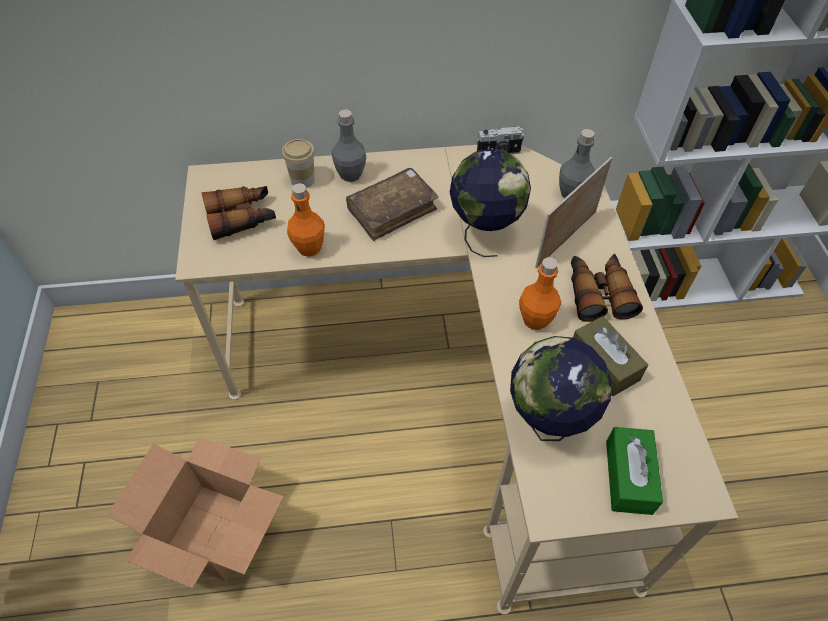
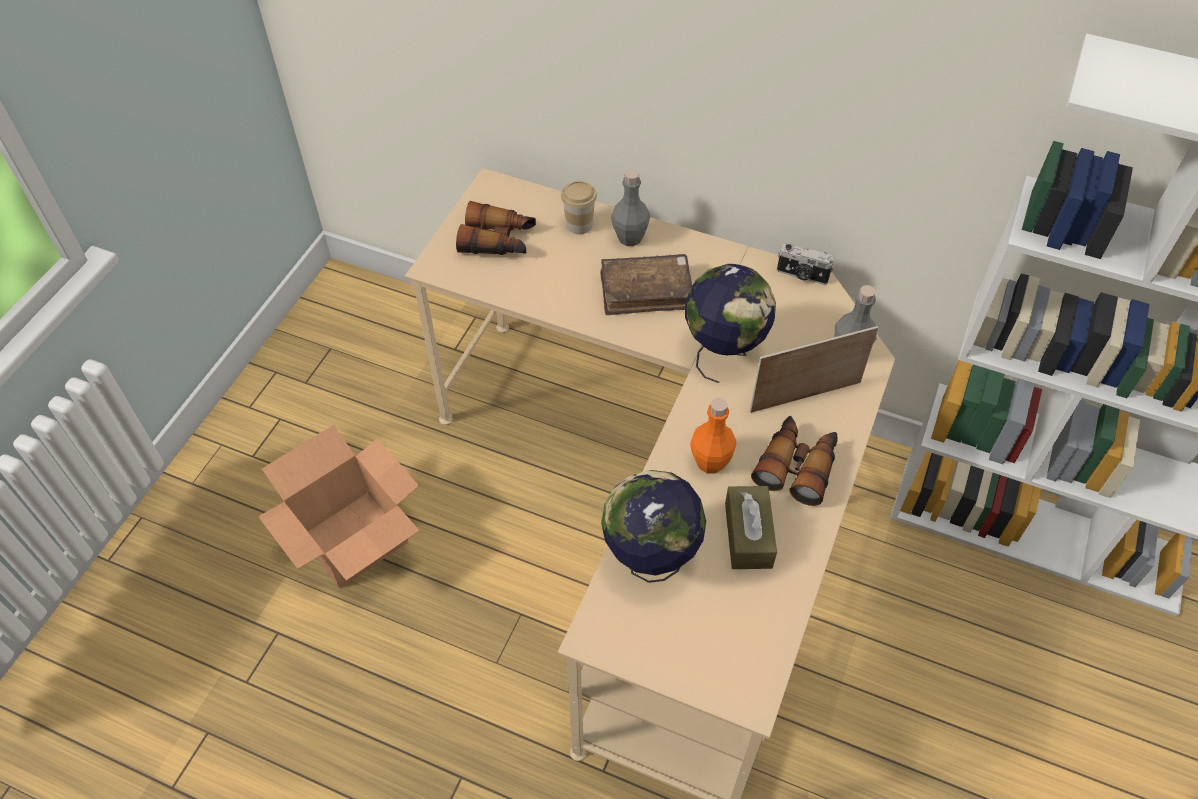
camera: 30 degrees right, 0 degrees up
(309, 248) = (541, 296): orange bottle -> none
(628, 476) = (690, 646): green tissue box -> none

